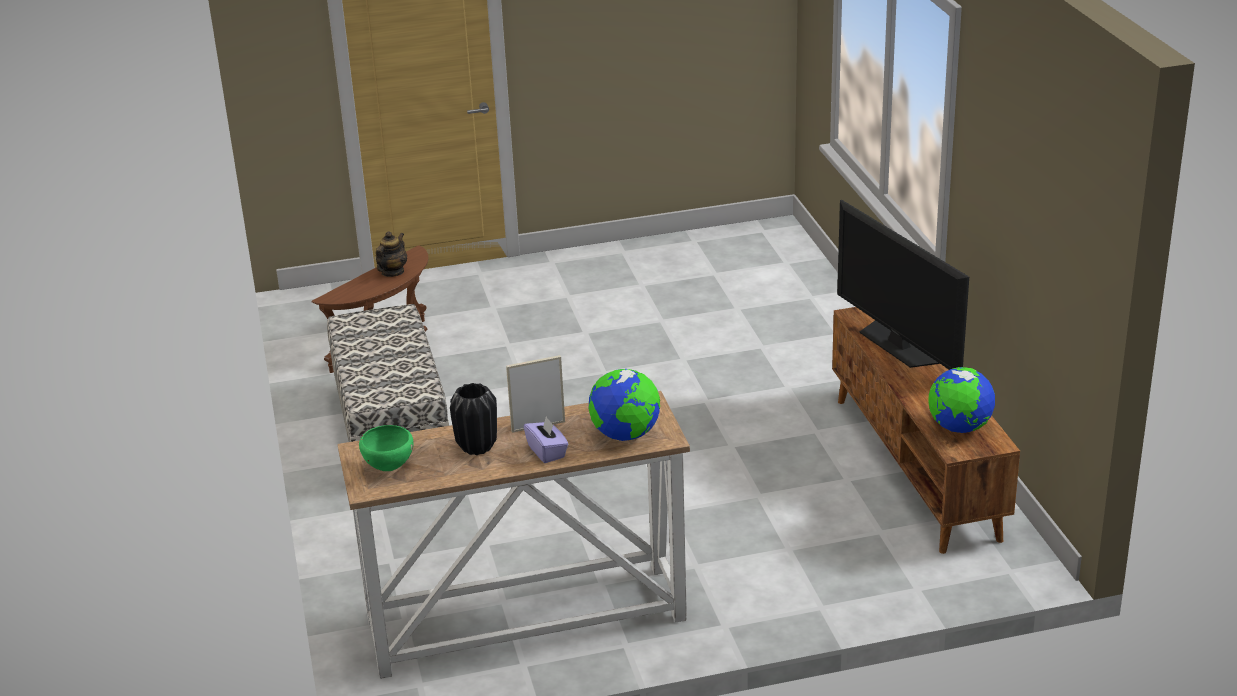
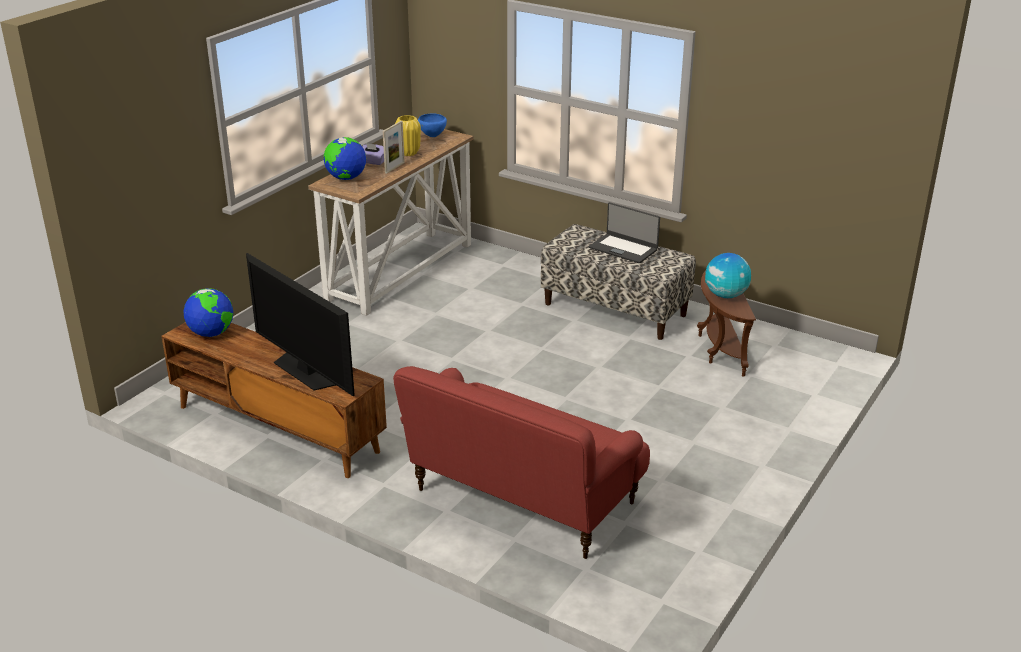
camera: 135 degrees right, 0 degrees up
(371, 355) = (623, 248): none -> laptop
(388, 468) = (433, 136): green bowl -> blue bowl
(392, 272) = (726, 295): teapot -> globe
(476, 447) = (408, 153): black vase -> yellow vase
(767, 316) = (523, 499): none -> red sofa
(898, 345) = (306, 371): television -> television turned 150 degrees counterclockwise

